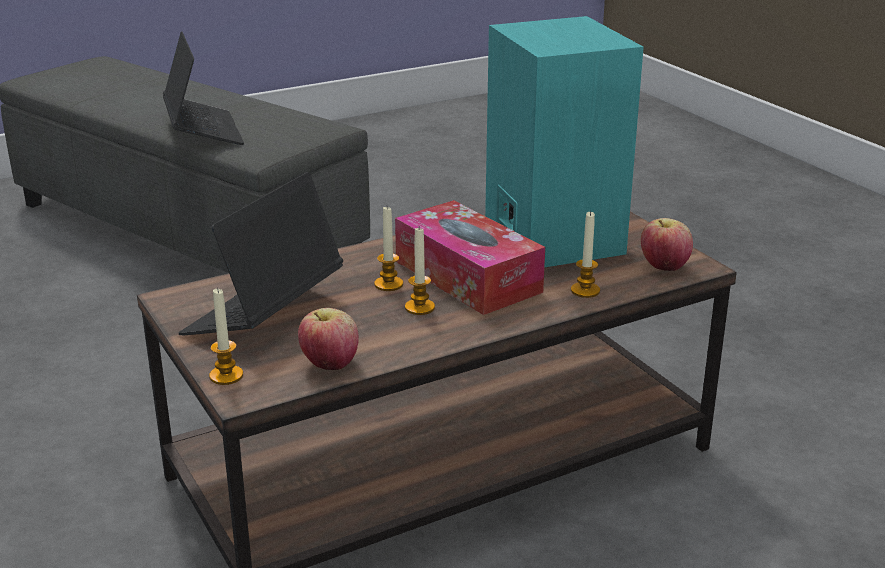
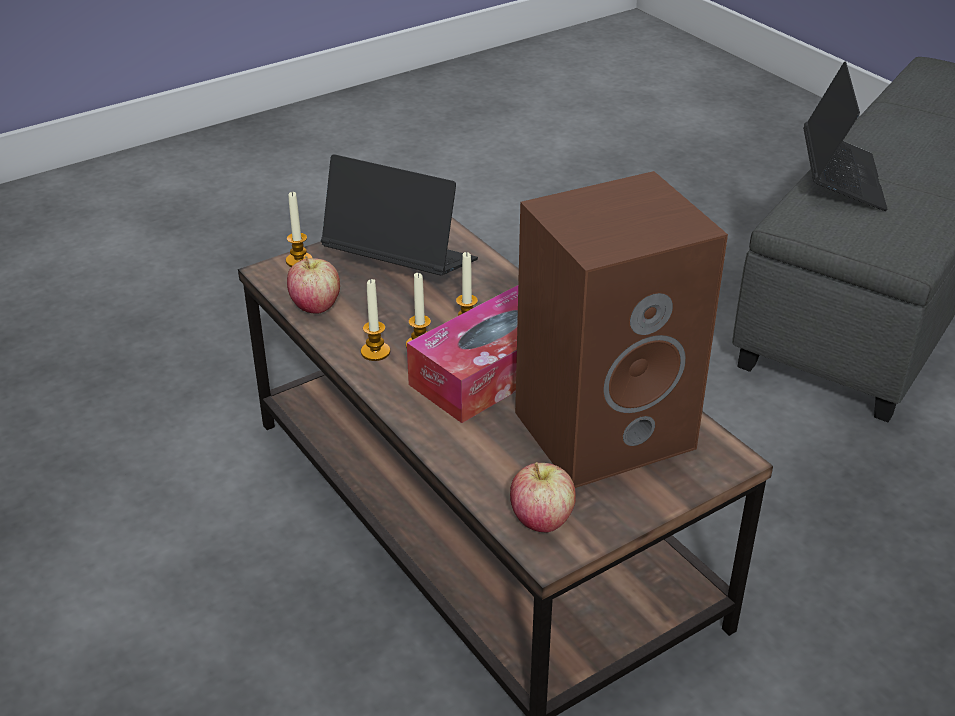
camera: 85 degrees right, 10 degrees up
(203, 131) = (840, 179): laptop -> laptop turned 60 degrees counterclockwise
(549, 237) = (606, 427): turquoise speaker -> brown speaker
(585, 291) = (469, 453): candle -> candle (375, 352)

